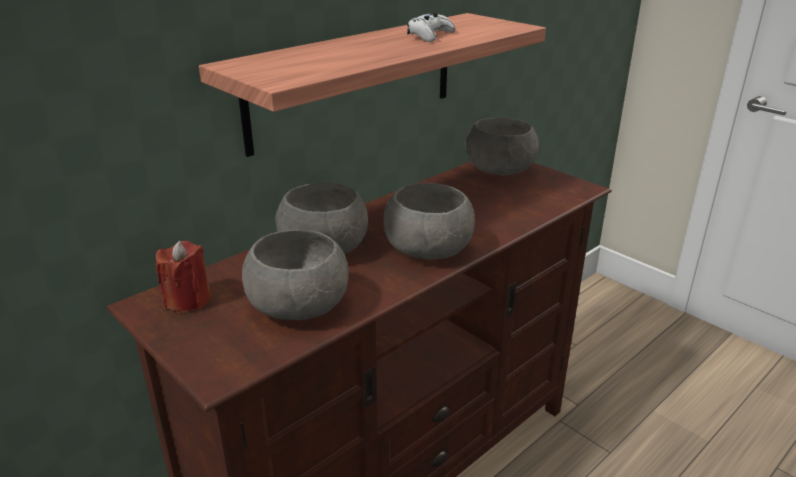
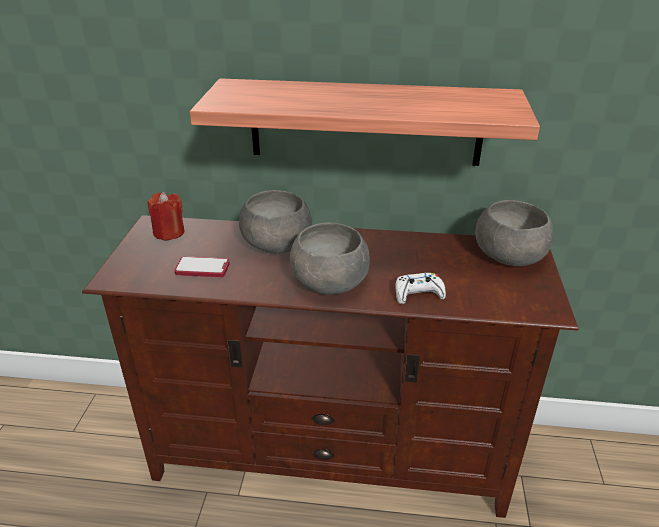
camera: 50 degrees right, 5 degrees up
(300, 305) = (202, 268): grey bowl -> phone
(430, 35) = (411, 101): white game controller -> white game controller (418, 294)

